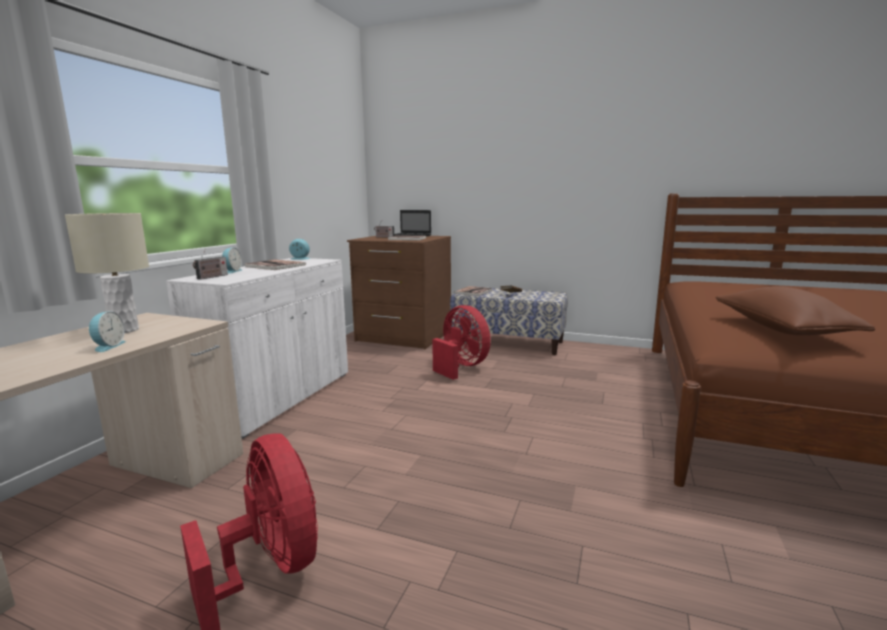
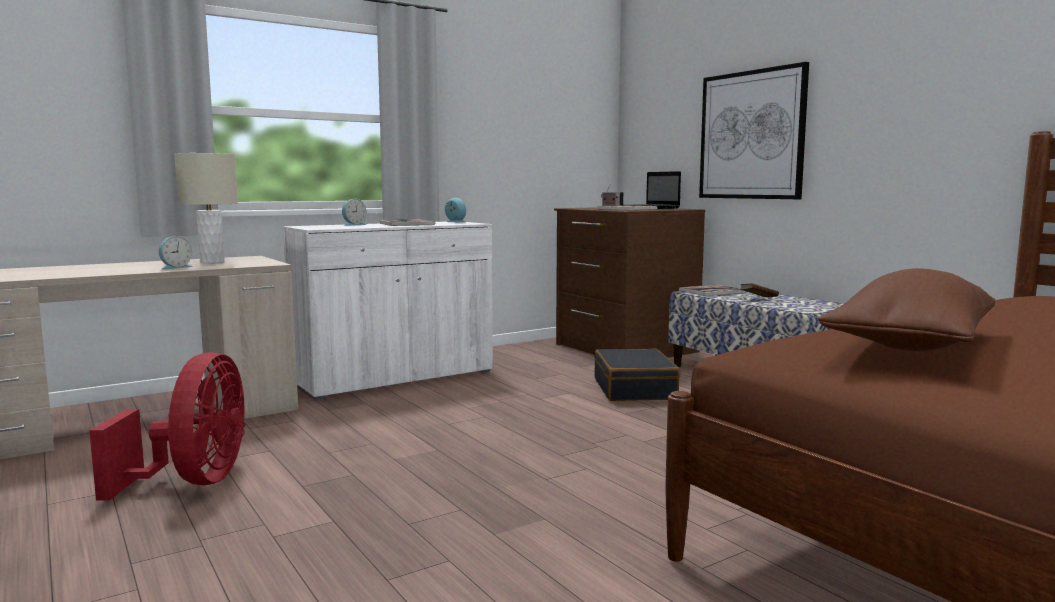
camera: 35 degrees right, 5 degrees down
(211, 277) = (320, 226): radio -> none
(461, 367) = (635, 389): red fan -> black suitcase
(483, 187) = (751, 135): none -> picture

